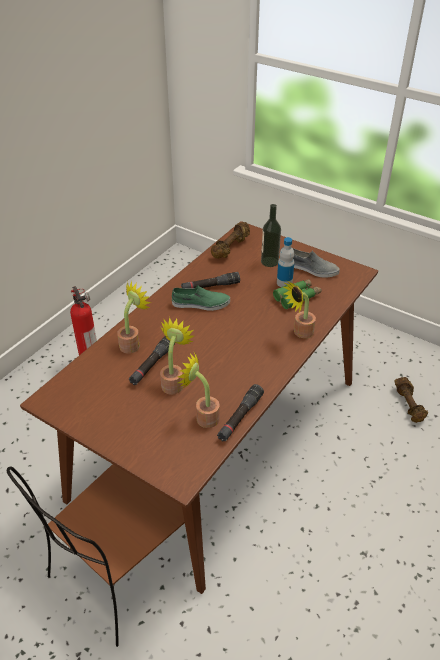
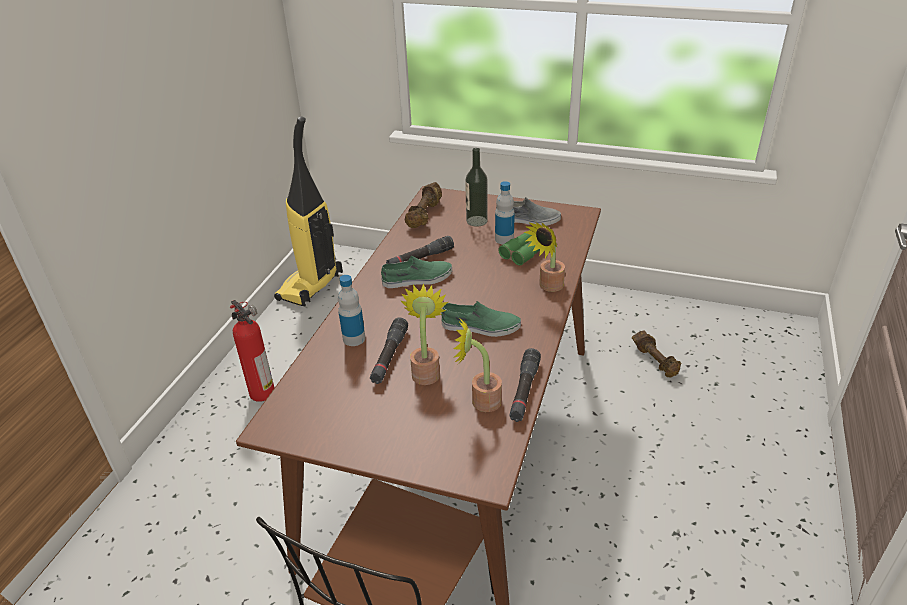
camera: 15 degrees left, 5 degrees down
(132, 344) = (354, 338): potted plant -> bottle
(154, 279) = (311, 287): none -> vacuum cleaner
(231, 356) = (480, 327): none -> green shoe

